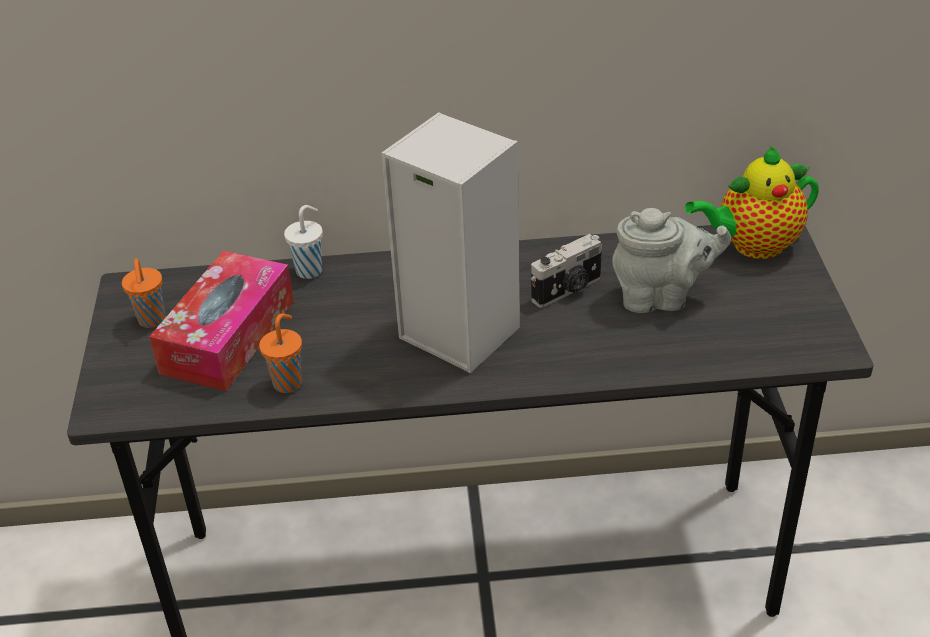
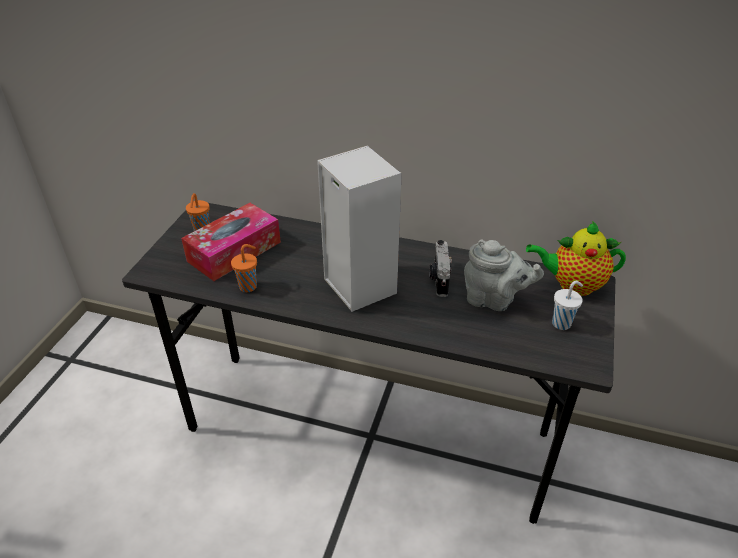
camera: 20 degrees right, 0 degrees up
(310, 270) = (300, 227): white cup -> white cup (562, 323)
(568, 290) = (439, 279): camera -> camera turned 105 degrees clockwise

